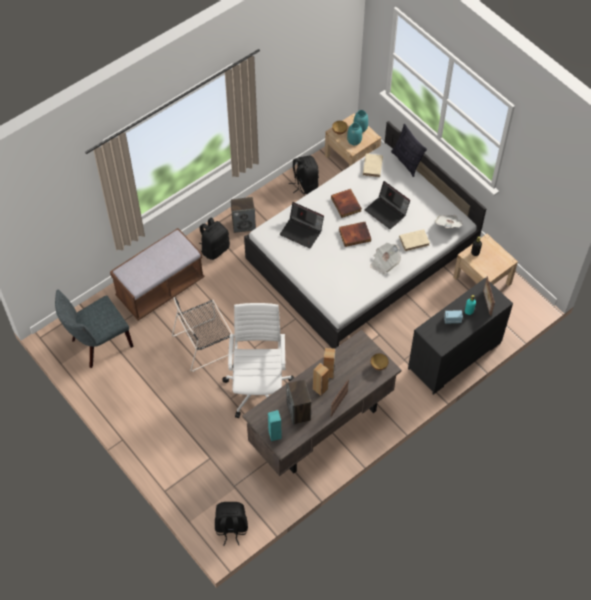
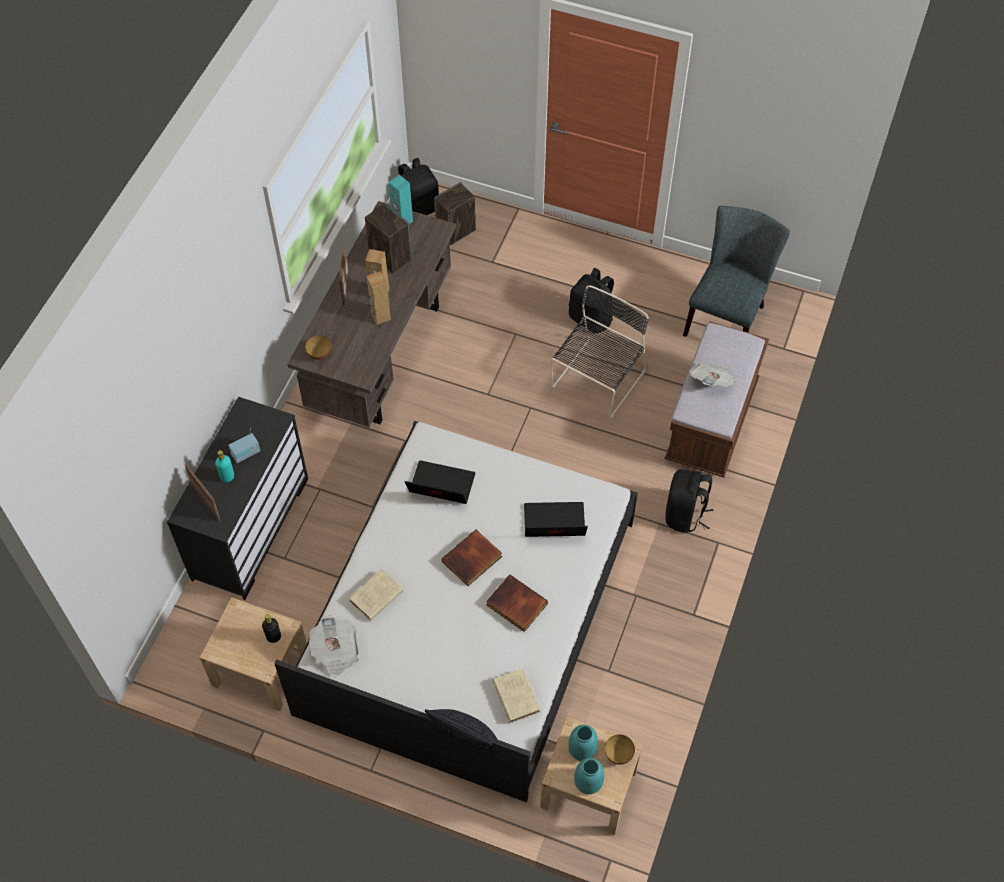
camera: 150 degrees right, 0 degrees up
(244, 225) = (672, 574): speaker -> speaker (455, 231)
(259, 387) = (489, 363): white office chair -> none
(305, 184) = (631, 694): black backpack -> black backpack (591, 318)
(384, 263) = (402, 538): newspaper -> newspaper (712, 381)
(387, 212) = (445, 624): laptop -> laptop (440, 487)

